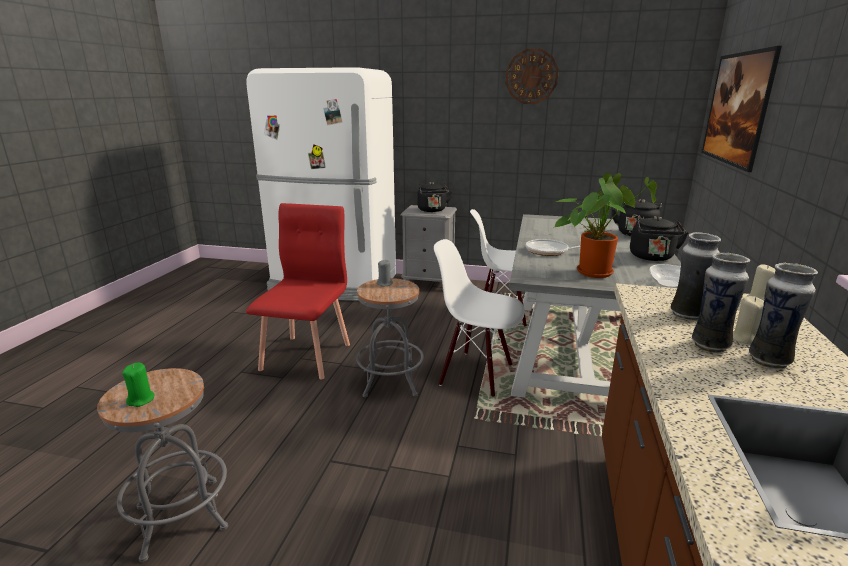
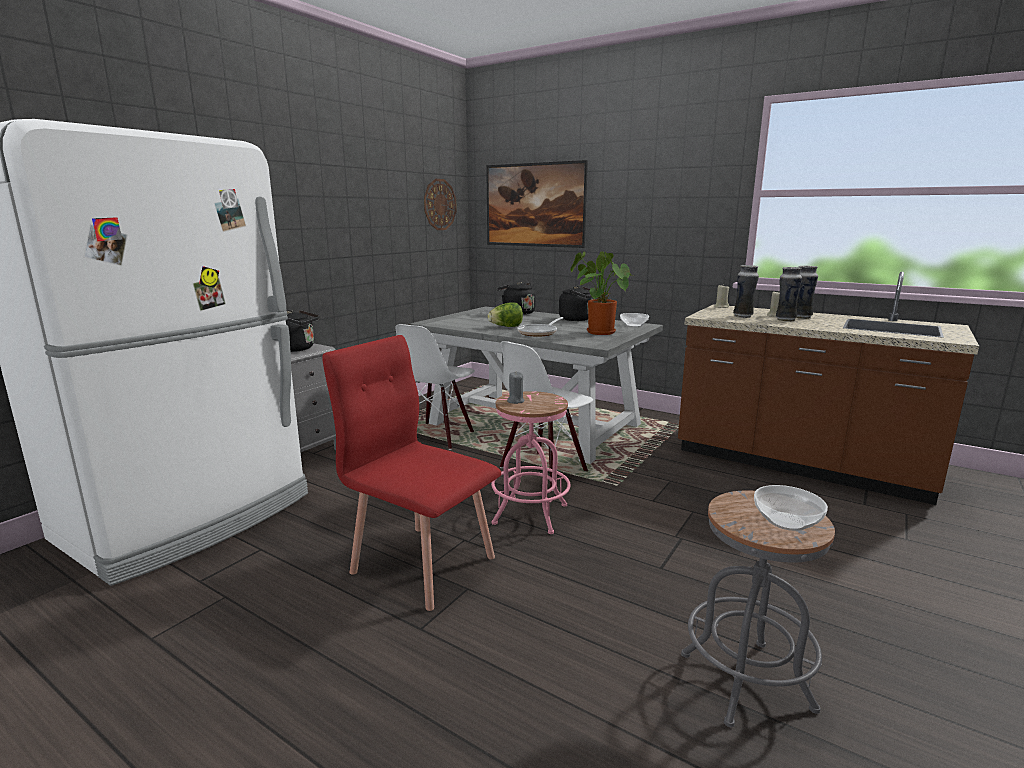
camera: 70 degrees left, 5 degrees down
(141, 400) = (787, 521): green candle -> bowl
(390, 382) = (530, 514): grey stool -> pink stool
(531, 76) = (353, 173): wall clock -> wall clock (439, 204)
(558, 238) = (506, 327): none -> lettuce

